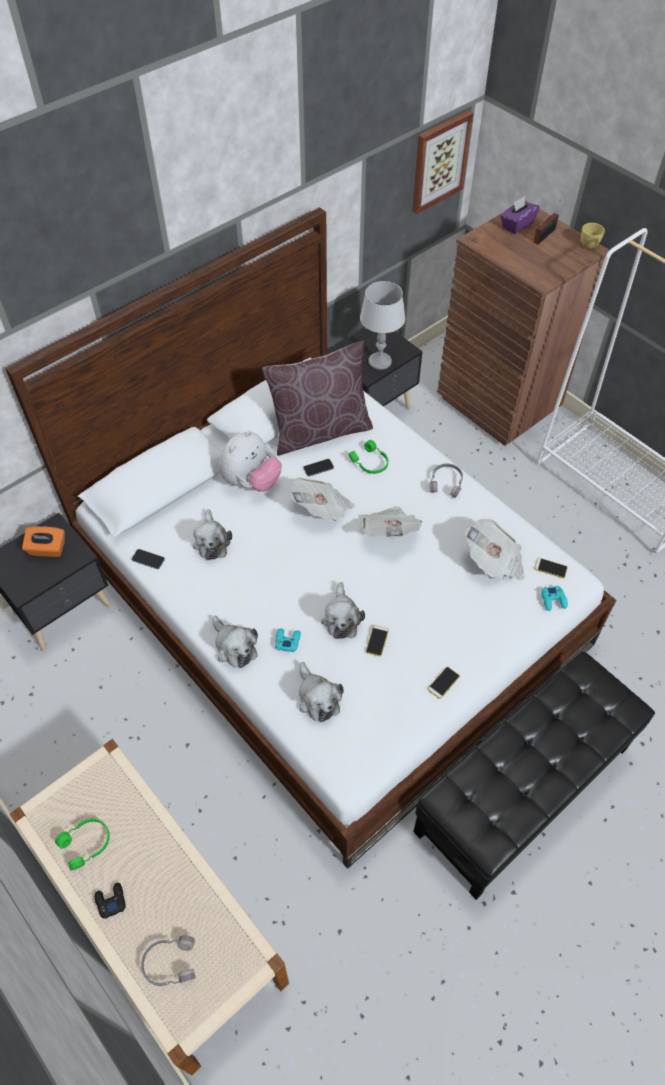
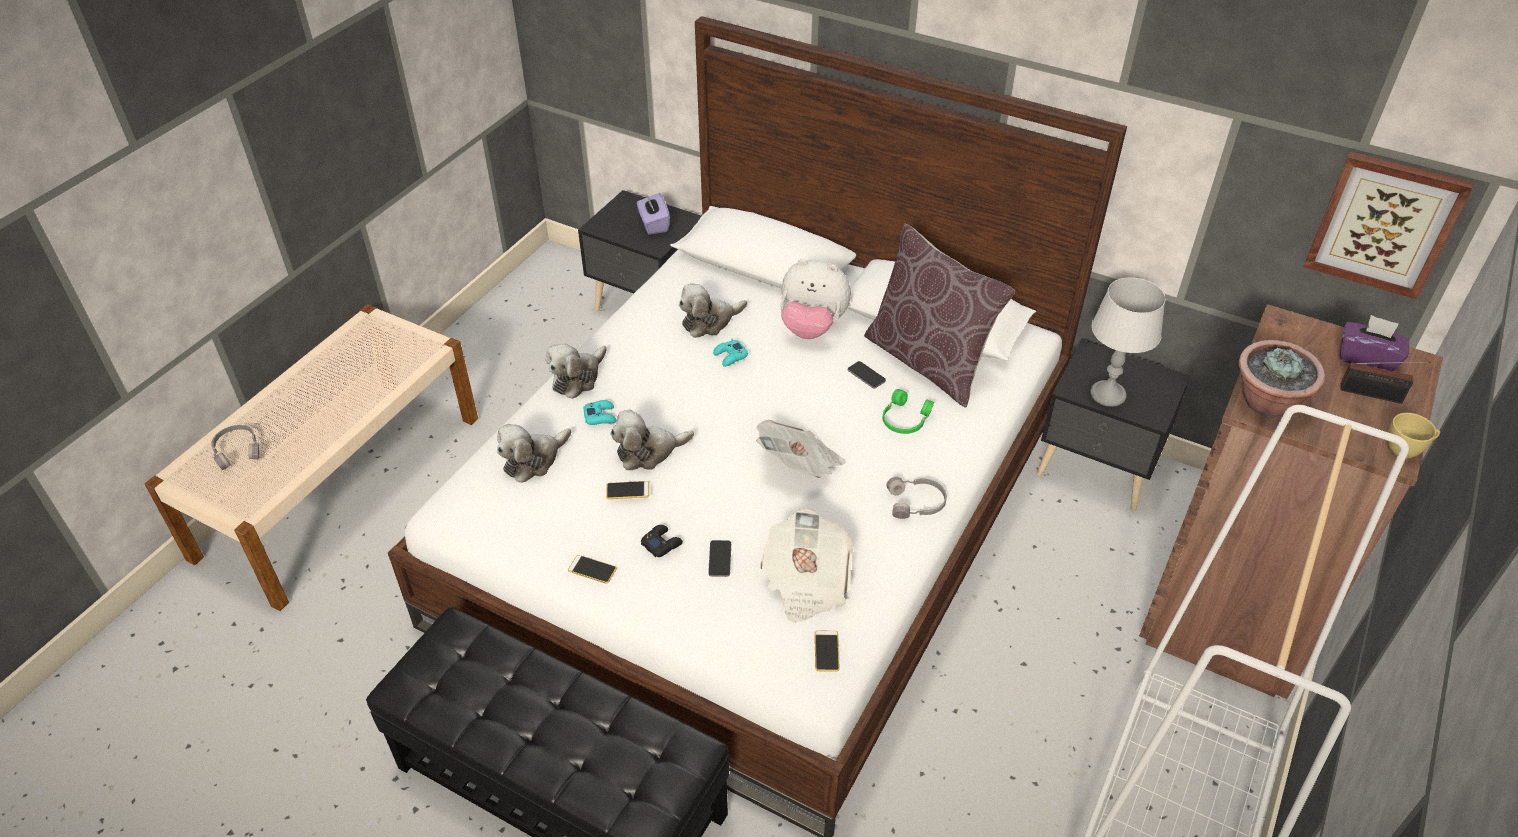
camera: 70 degrees right, 10 degrees down
(47, 549) = (654, 224): orange tissue box -> purple tissue box
(87, 844) = (346, 360): green headphones -> none
(111, 901) = (293, 393): black game controller -> black game controller (661, 543)
(148, 559) = (663, 284): phone -> phone (720, 559)
(322, 509) = (804, 396): newspaper -> none
(539, 274) = (1267, 404): none -> potted plant
(553, 600) = (771, 665): turquoise game controller -> turquoise game controller (730, 356)

